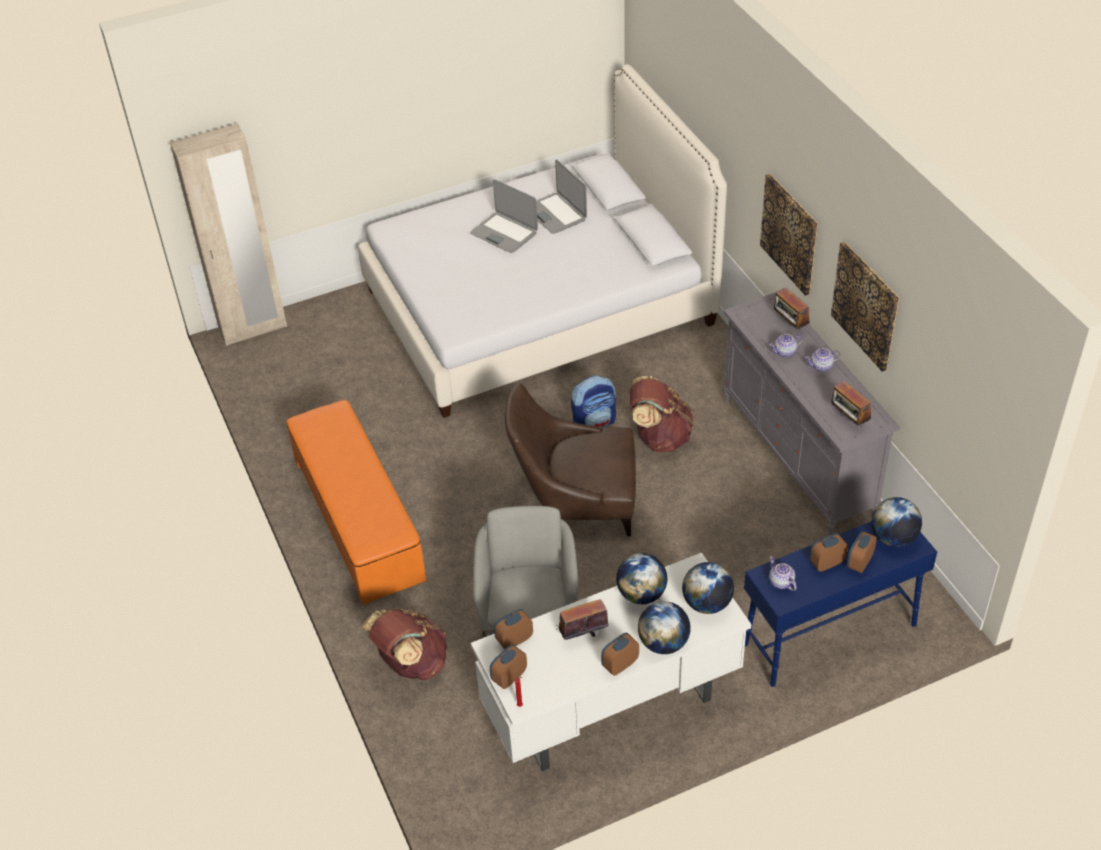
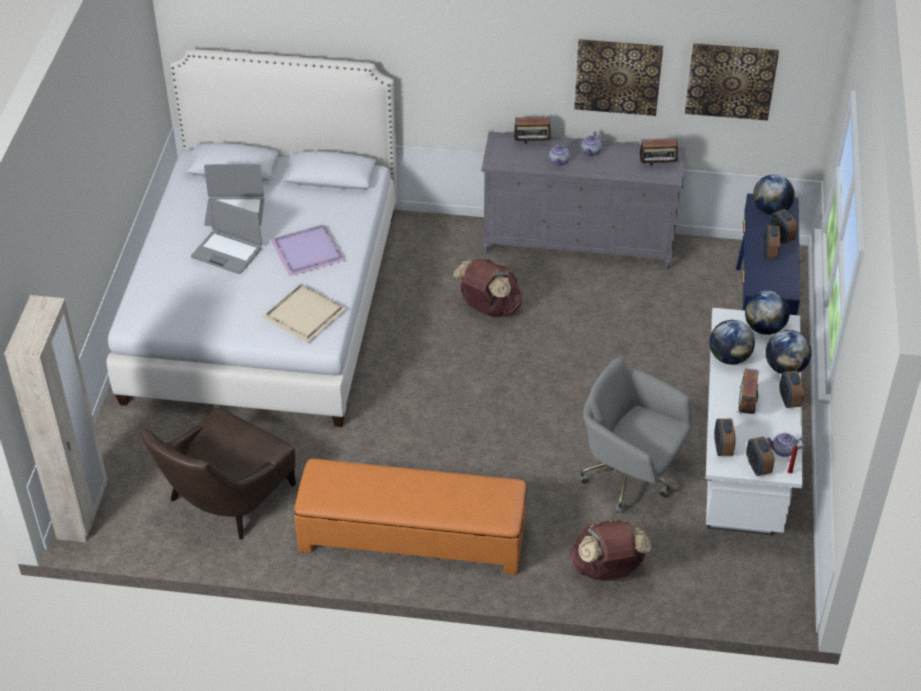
camera: 60 degrees left, 0 degrees up
(471, 307) = (302, 315): none -> beige tray
(504, 233) = (227, 253): laptop -> laptop turned 45 degrees clockwise
(545, 274) = (307, 253): none -> purple tray
(576, 501) = (514, 388): brown armchair -> brown armchair (224, 499)
(594, 423) = (437, 337): backpack -> none
(781, 582) = (770, 283): teapot -> teapot (783, 451)
(790, 233) = (493, 74): picture -> picture (731, 80)

